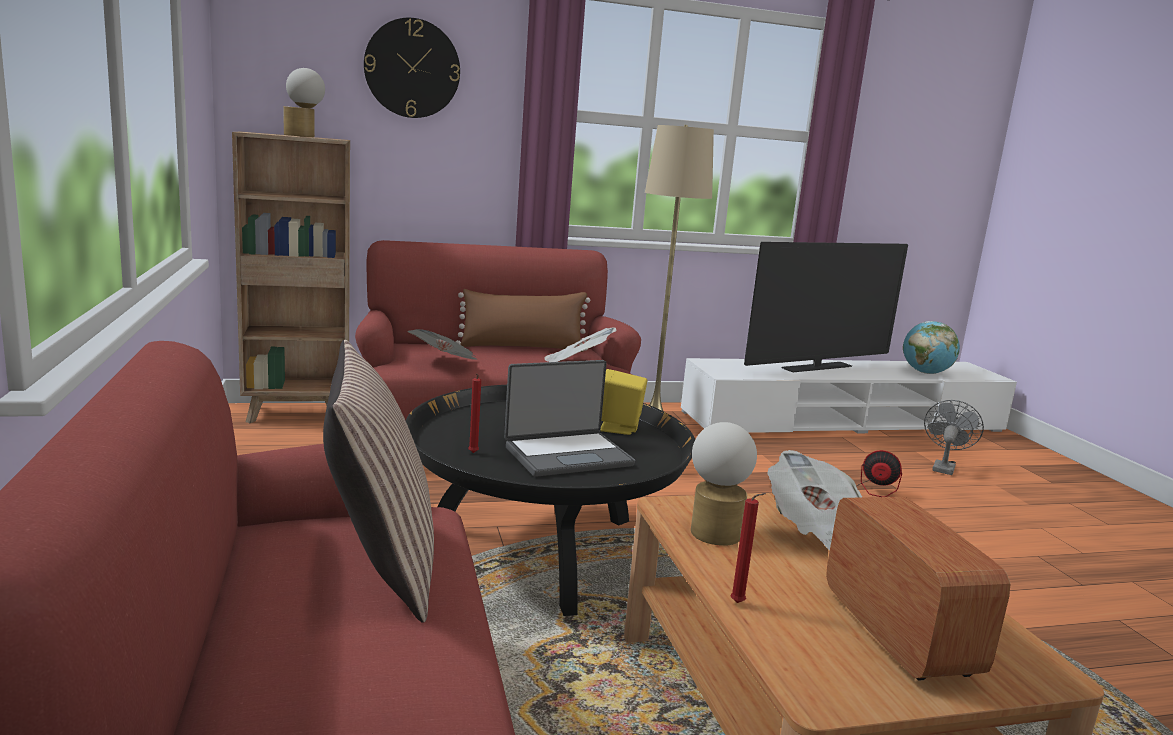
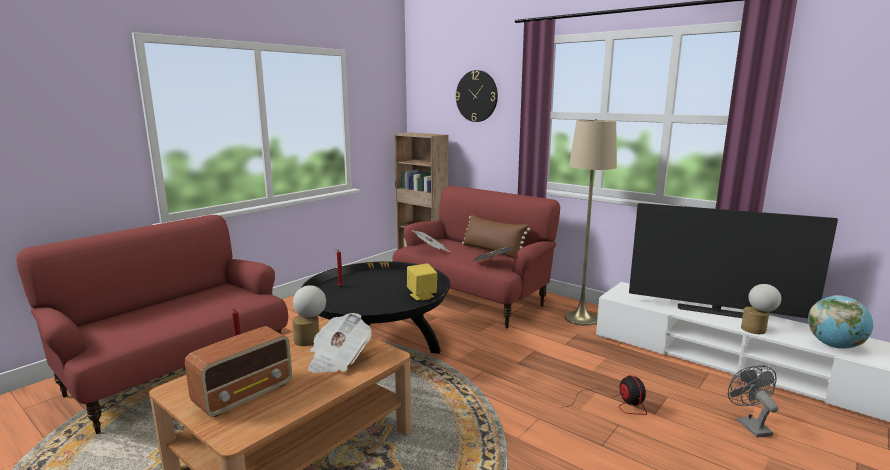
camera: 55 degrees right, 0 degrees up
(304, 136) = (426, 134): table lamp -> table lamp (757, 330)
(379, 563) = (215, 304): pillow -> none
(567, 455) = (366, 298): laptop -> none
(943, 467) = (749, 425): grey fan -> grey fan turned 90 degrees counterclockwise

